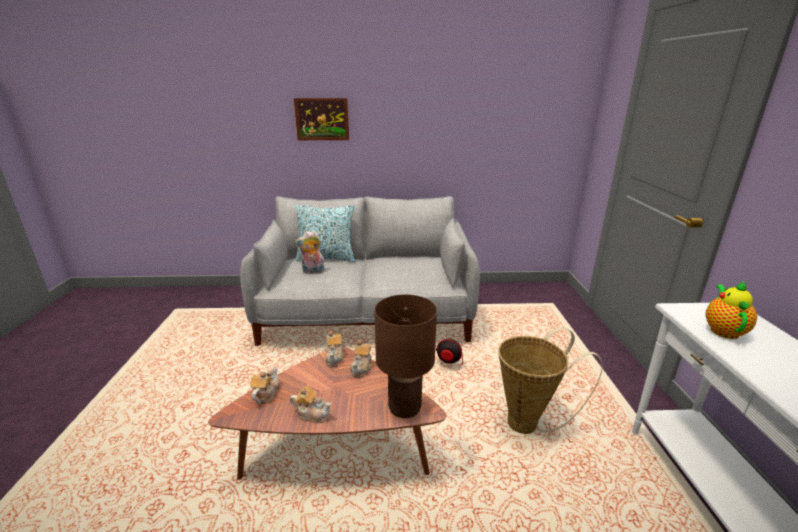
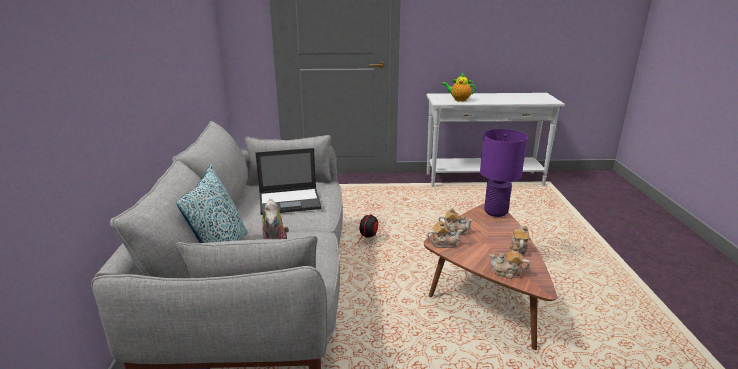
camera: 90 degrees left, 0 degrees up
(322, 119) = (84, 58): picture -> none
(400, 270) = (290, 201): none -> laptop
(404, 410) = (496, 213): brown table lamp -> purple table lamp
(529, 423) = (431, 215): basket -> none

